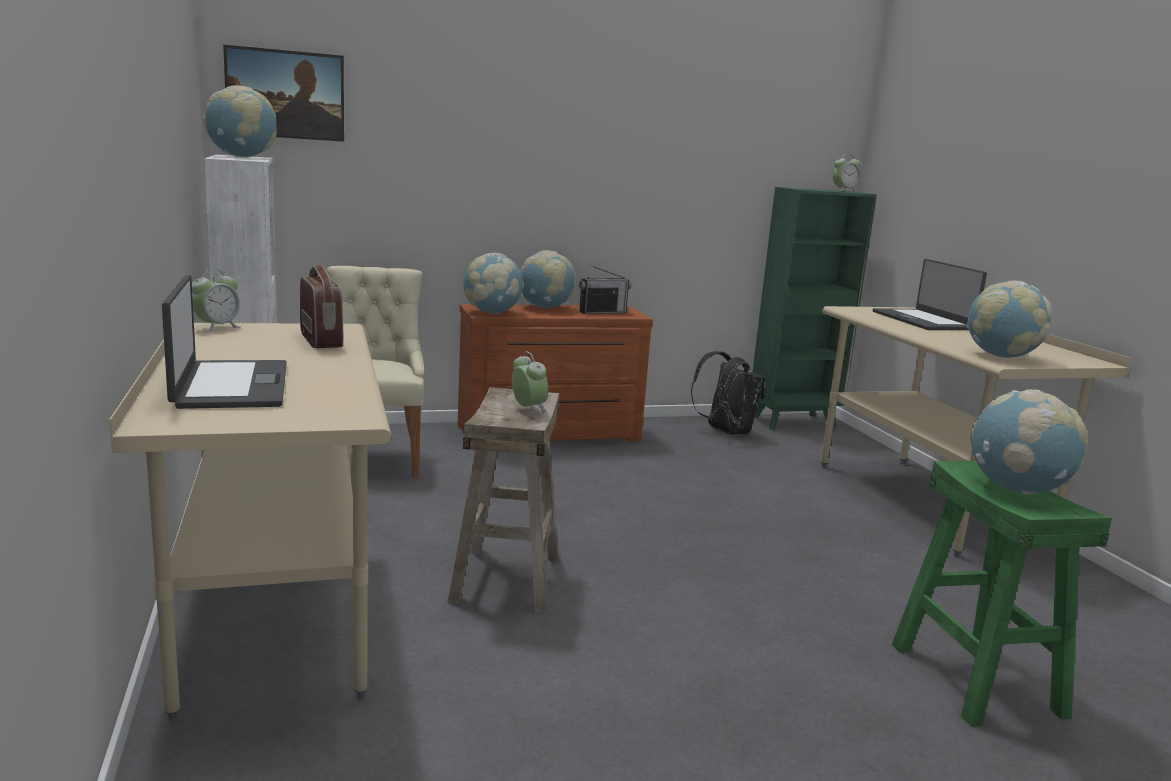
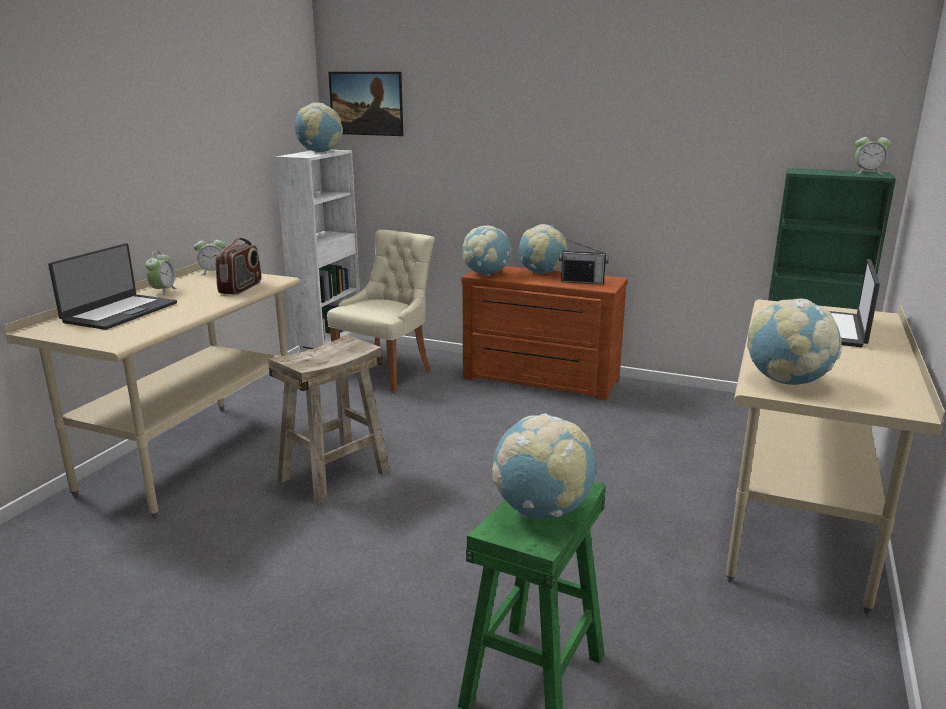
camera: 40 degrees right, 5 degrees up
(528, 409) = (335, 355): alarm clock -> alarm clock (163, 291)
(725, 431) = (704, 408): black backpack -> none

